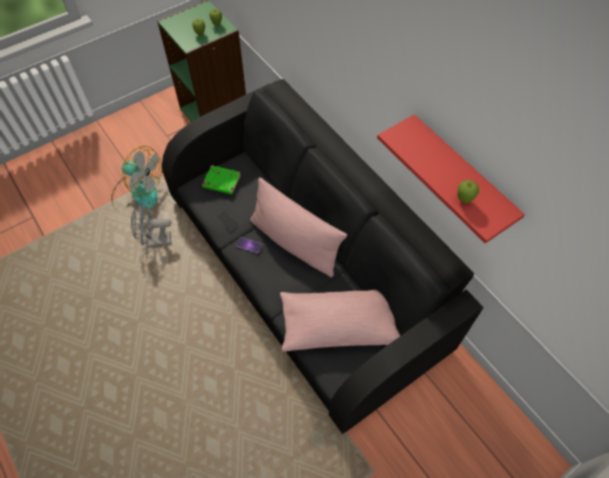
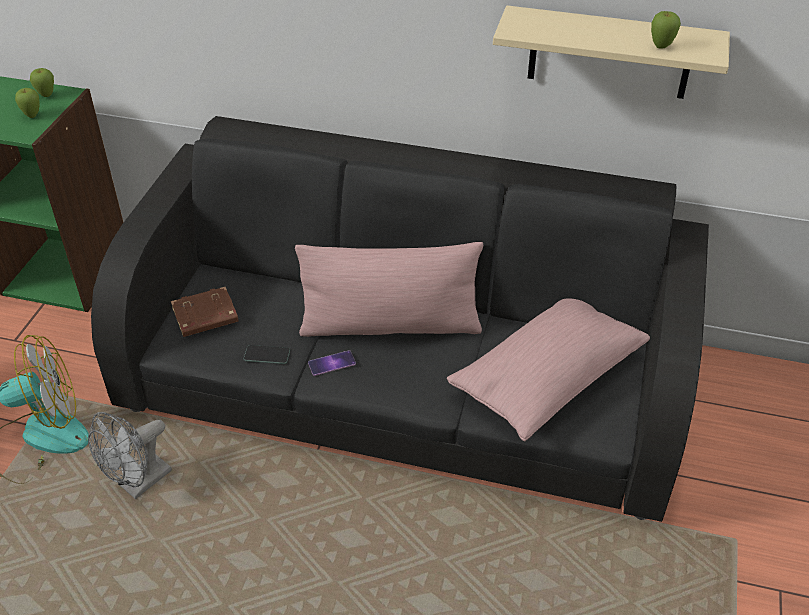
camera: 40 degrees left, 15 degrees down
(221, 182) = (205, 317): green book -> brown book
(459, 178) = (609, 53): red shelf -> beige shelf

